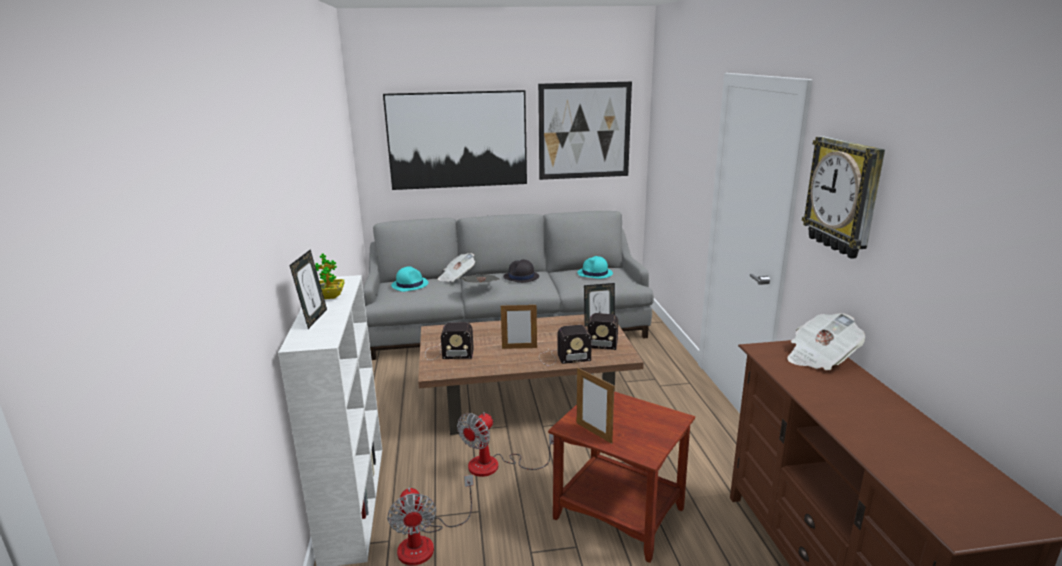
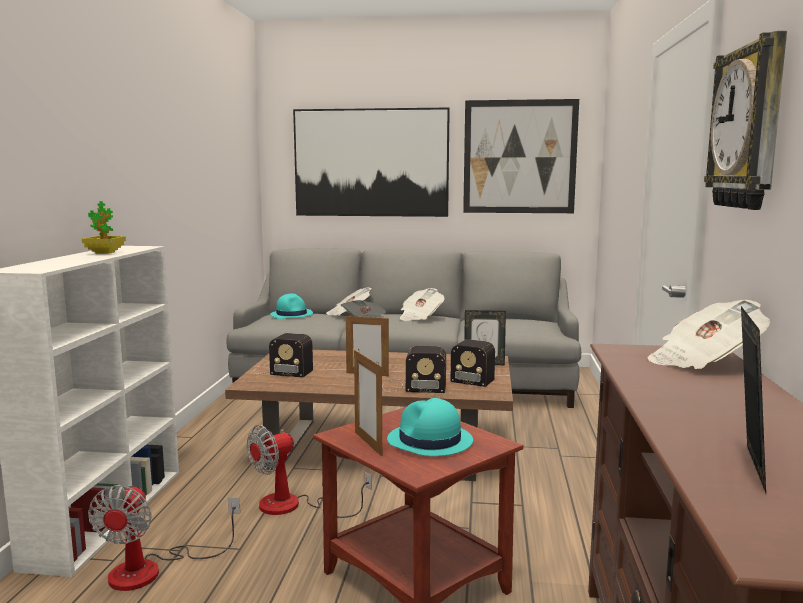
camera: 15 degrees right, 10 degrees down
(314, 318) = (58, 260): picture frame -> picture frame (745, 467)
(521, 277) = (420, 317): black hat -> newspaper
(595, 273) = (512, 321): turquoise hat -> turquoise hat (430, 441)

